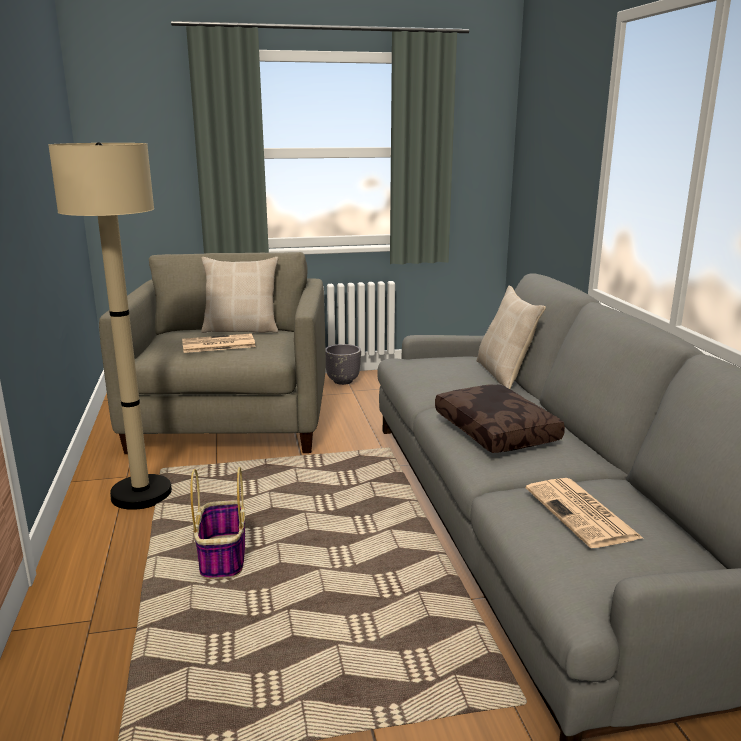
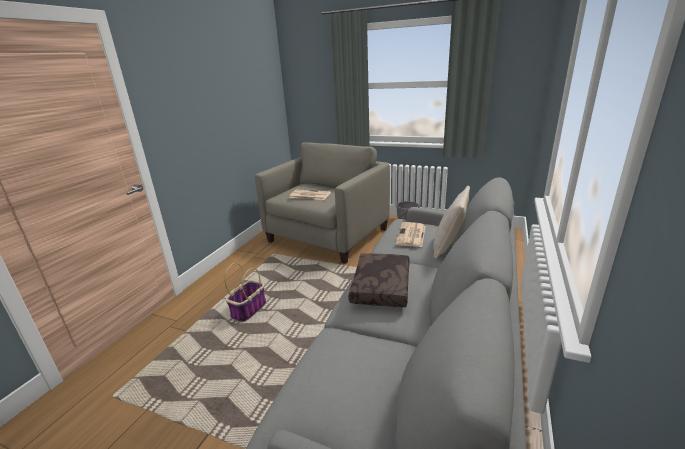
camera: 35 degrees right, 5 degrees up
(141, 494) = (253, 264): beige floor lamp -> none
(242, 329) = (334, 187): beige pillow -> none
(583, 514) = (349, 367): newspaper -> newspaper (411, 235)

